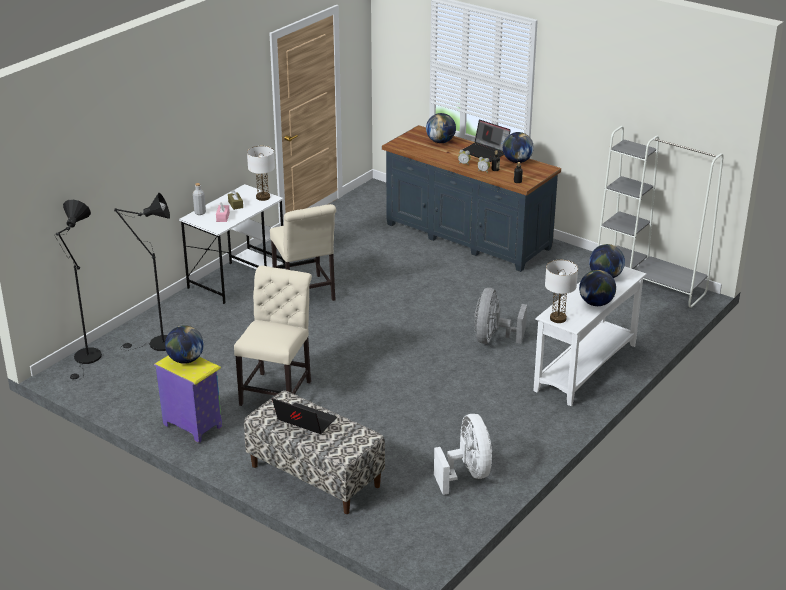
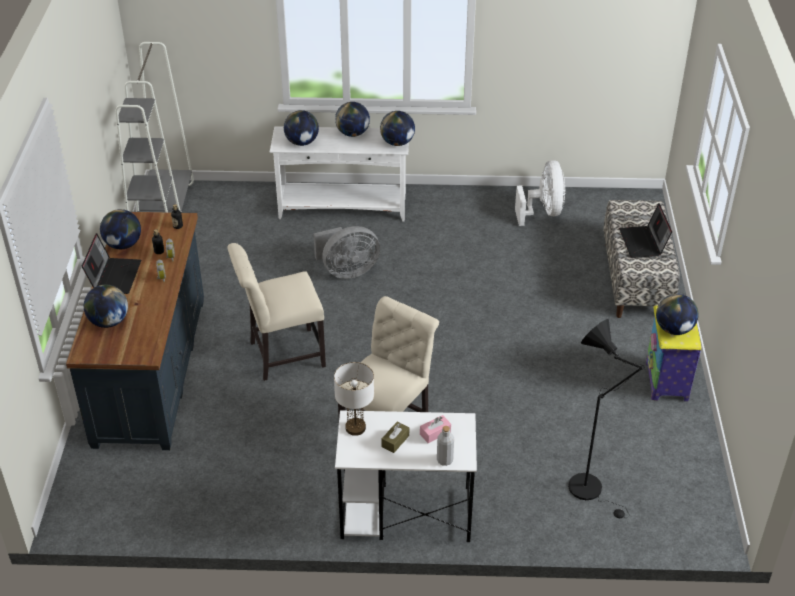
camera: 125 degrees left, 10 degrees up
(87, 359) = (674, 529): black floor lamp -> none
(278, 391) = (562, 358): beige chair -> beige chair (281, 355)
(467, 474) = (543, 212): white fan -> white fan turned 135 degrees clockwise
(558, 319) = (397, 143): table lamp -> globe

